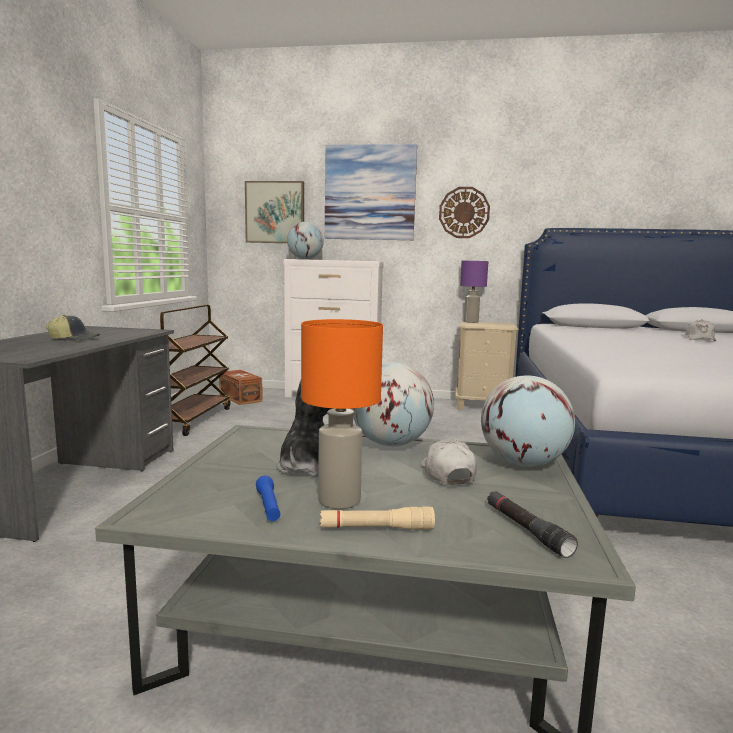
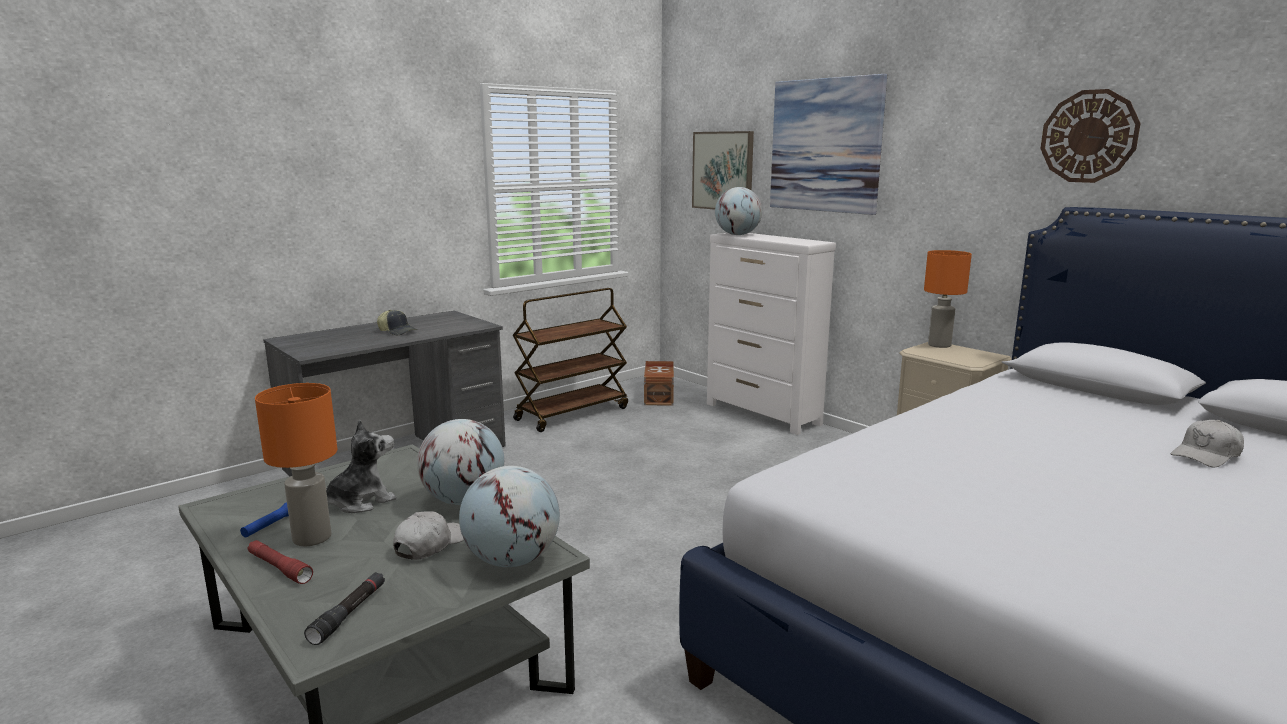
camera: 40 degrees right, 5 degrees up
(376, 528) = (279, 568): beige flashlight -> red flashlight
(464, 212) = (947, 175): wall clock -> wall clock (1089, 136)
(471, 322) = (939, 345): purple table lamp -> orange table lamp

